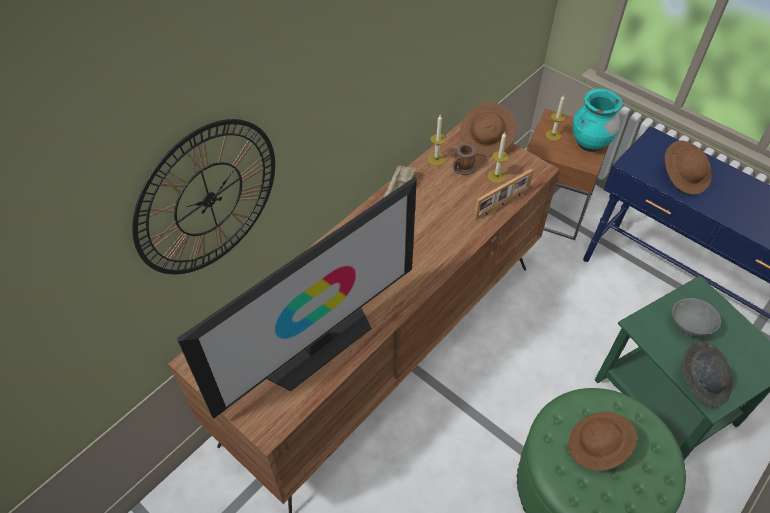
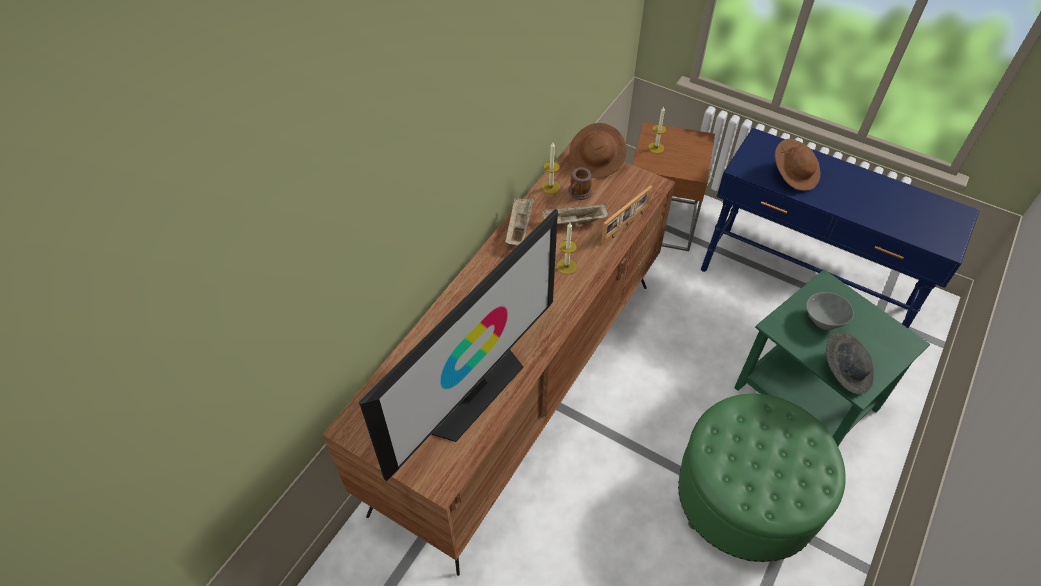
camera: 10 degrees left, 0 degrees up
(208, 199) = (353, 258): wall clock -> none
(451, 195) = (574, 222): none -> beige tray
(496, 176) = (614, 197): candle -> candle (566, 266)
(590, 143) = (694, 152): turquoise vase -> none
(597, 447) = (757, 451): brown hat -> none

